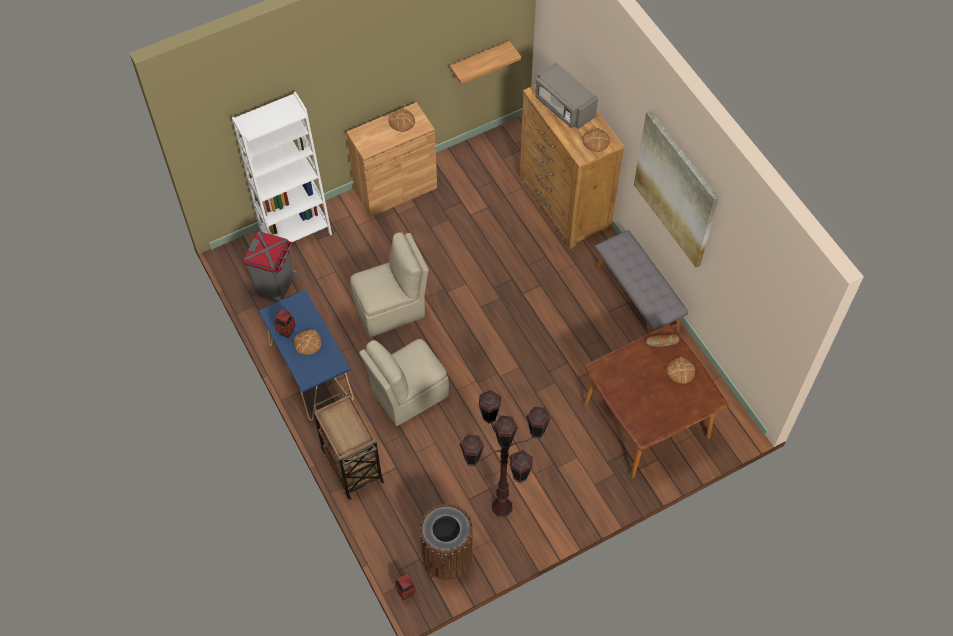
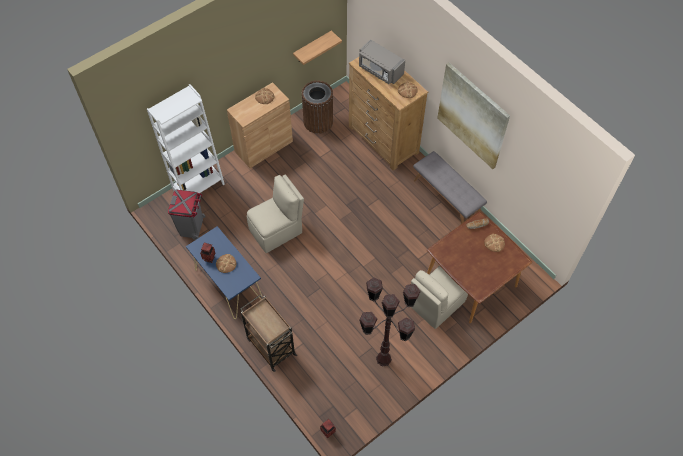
camera: 10 degrees left, 0 degrees up
(408, 394) = (301, 289): beige chair -> beige chair (436, 304)
(447, 556) = (352, 400): brown trash can -> brown trash can (318, 121)

